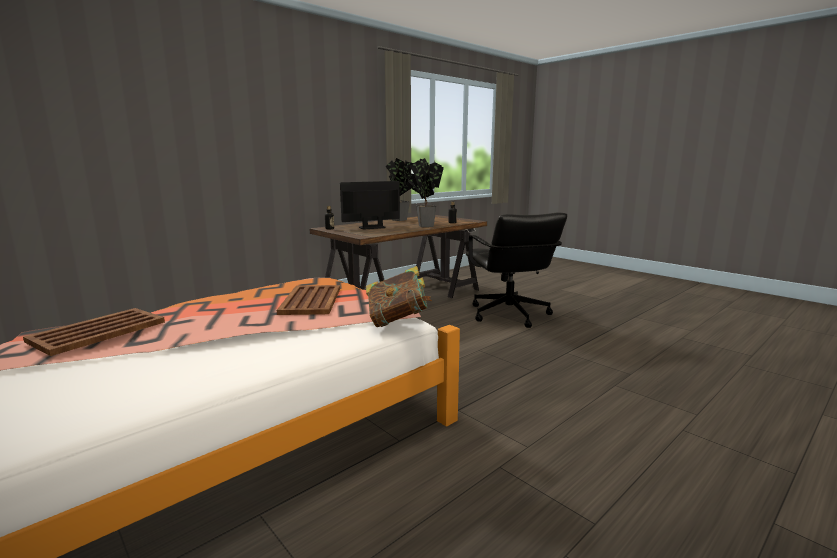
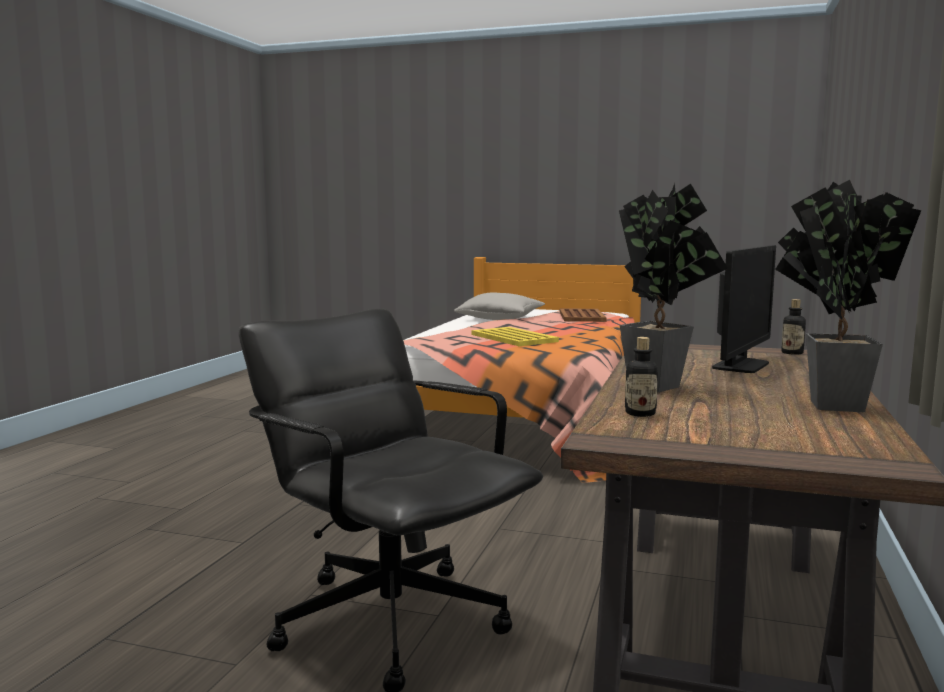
camera: 150 degrees right, 5 degrees down
(154, 369) = (500, 319): none -> grey pillow
(311, 300) = (514, 338): brown tray -> yellow tray
(398, 321) = (407, 337): book -> none

